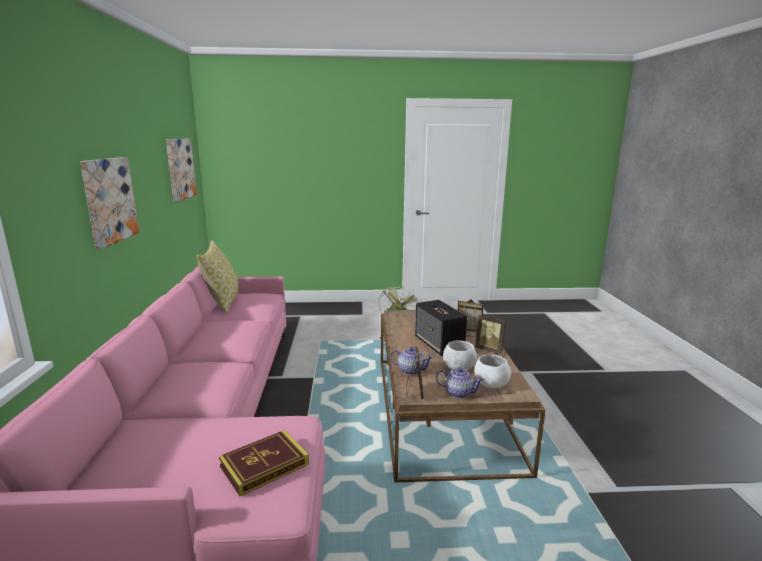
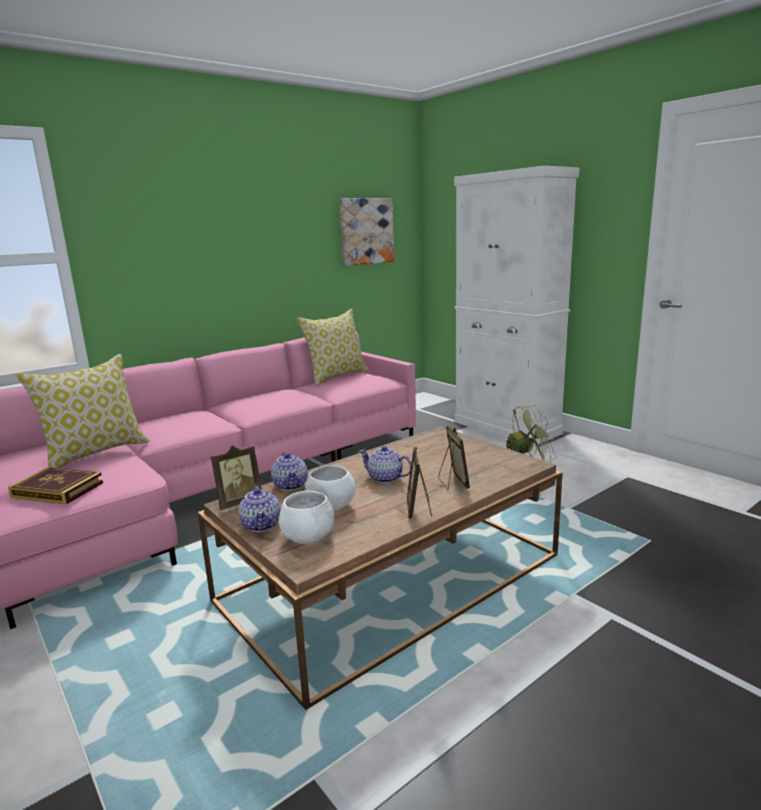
camera: 55 degrees right, 0 degrees up
(109, 200) = (219, 254): picture -> none
(193, 432) = (96, 453): none -> pillow
(324, 309) = (506, 427): none -> white cabinet
(439, 345) = (385, 478): speaker -> teapot

